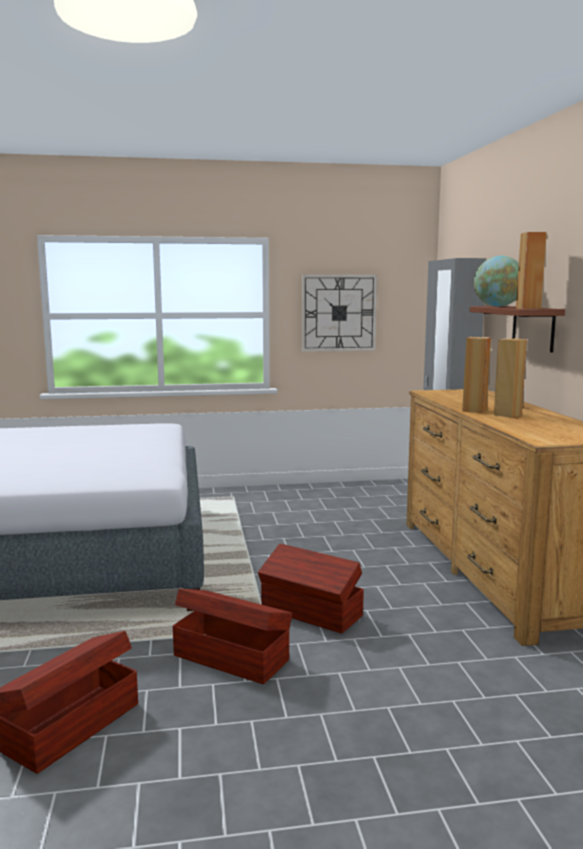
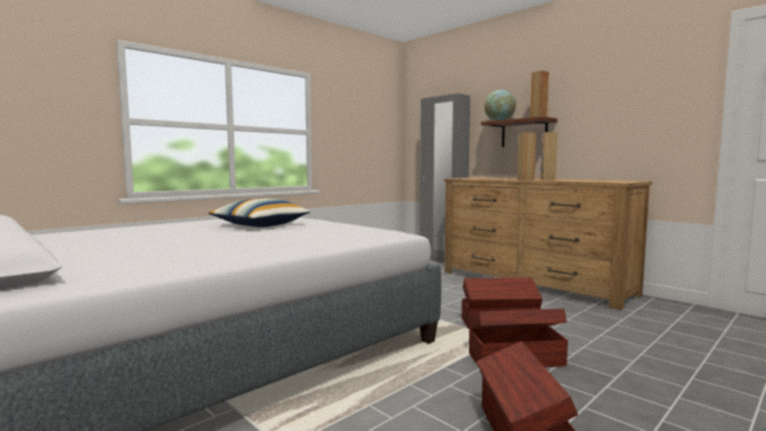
camera: 35 degrees left, 5 degrees down
(93, 443) = (260, 225): none -> pillow
(338, 313) = (353, 134): wall clock -> none

